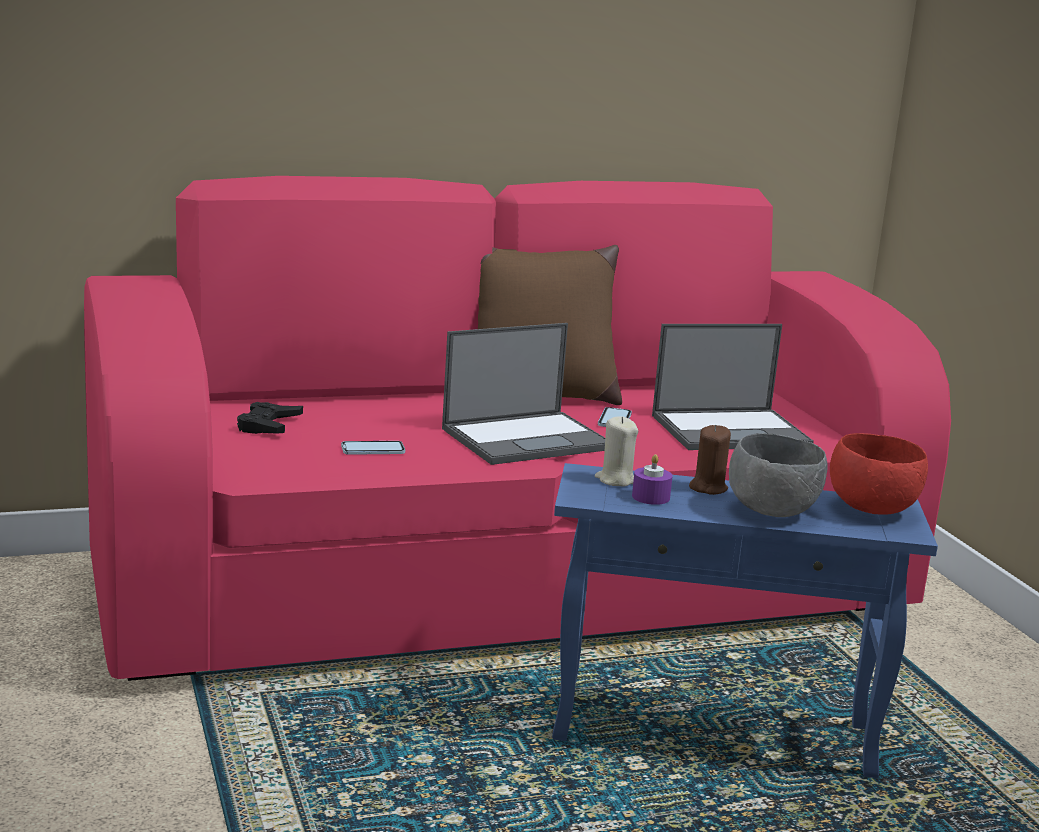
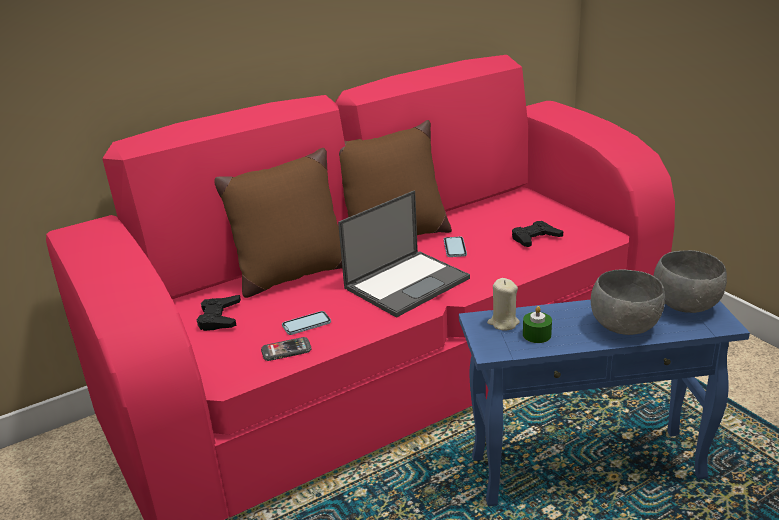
camera: 10 degrees left, 10 degrees up
(333, 466) = (286, 350): none -> phone
(381, 406) = (291, 275): none -> brown pillow
(650, 497) = (536, 335): purple candle -> green candle
(708, 488) = (568, 313): brown candle -> none
(732, 430) = (535, 238): laptop -> black game controller
(872, 508) = (685, 305): red bowl -> grey bowl

